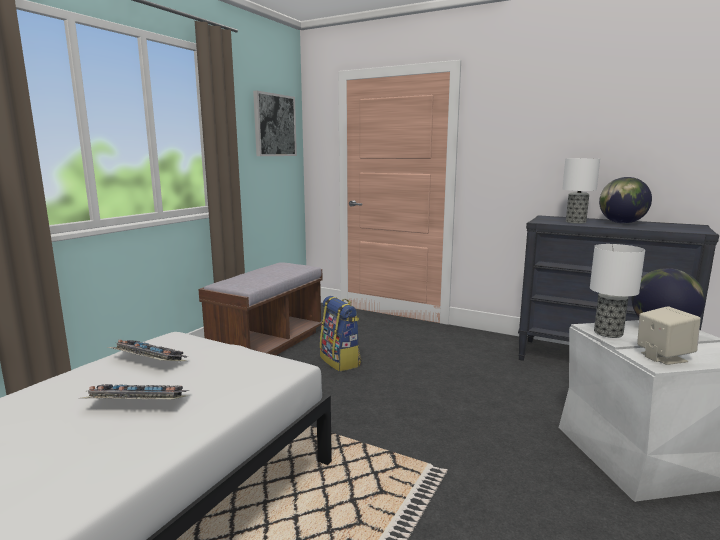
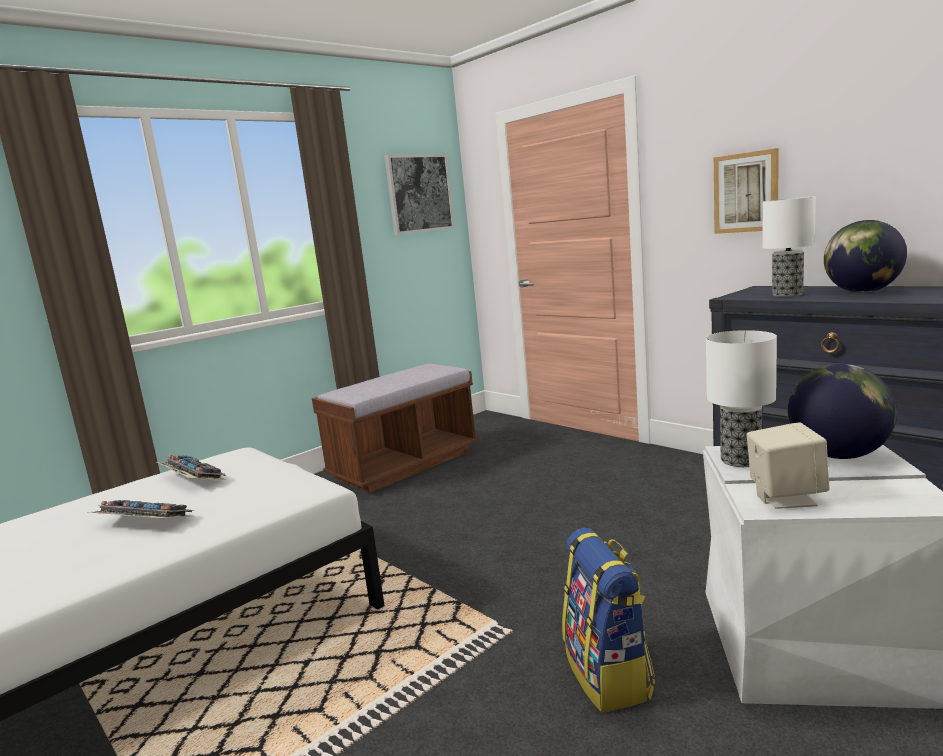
camera: 20 degrees right, 0 degrees up
(341, 361) = (475, 488): backpack -> backpack (609, 675)
(537, 151) = (746, 192): none -> picture

